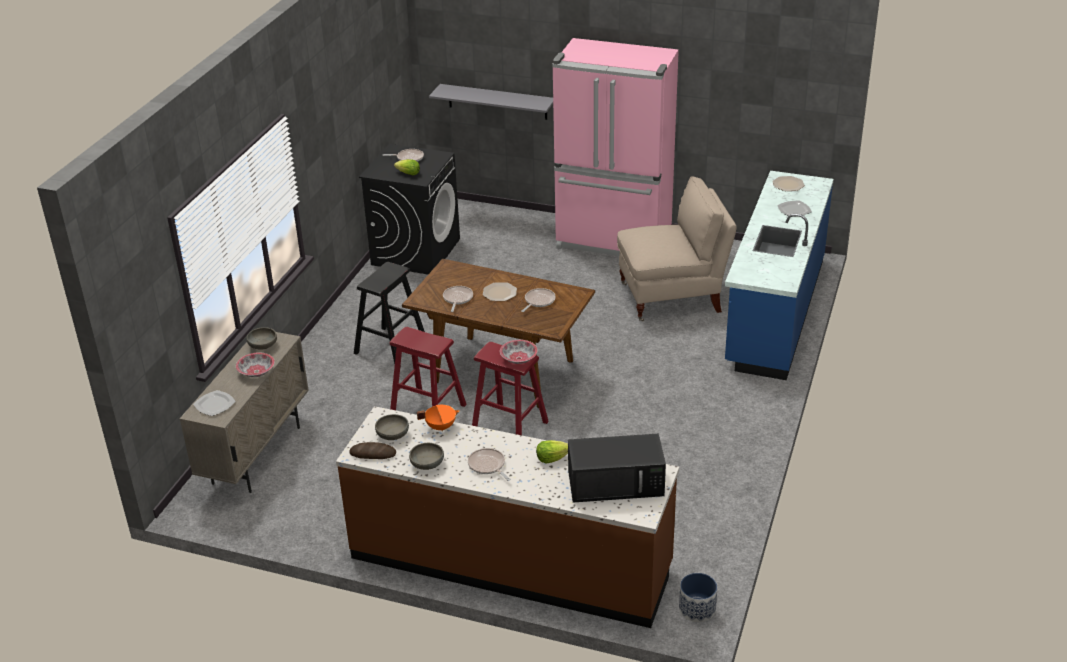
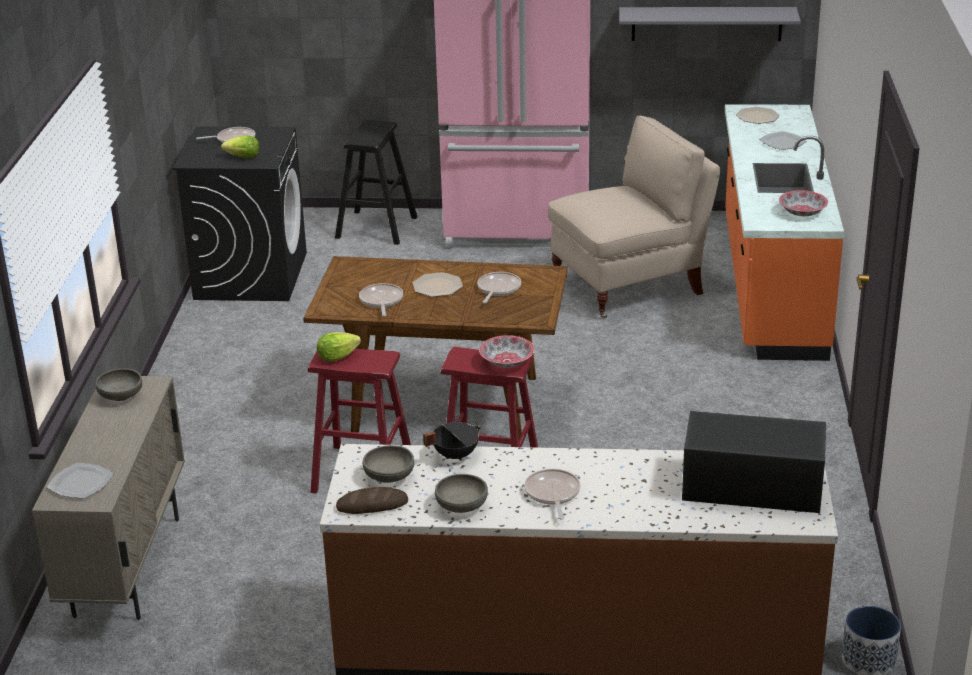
camera: 15 degrees left, 5 degrees down
(256, 371) = (127, 430): bowl -> bowl (802, 212)
(391, 347) = (269, 397): black stool -> black stool (376, 227)
(440, 426) = (455, 455): orange cooking pot -> black cooking pot
(488, 465) = (552, 494): frying pan -> frying pan turned 45 degrees clockwise
(497, 102) = (335, 58): grey shelf -> grey shelf (706, 23)
(552, 458) = (639, 470): lettuce -> lettuce (337, 357)
(617, 483) = (749, 486): black microwave -> black microwave turned 150 degrees counterclockwise
(774, 312) = (770, 285): blue counter -> orange counter

